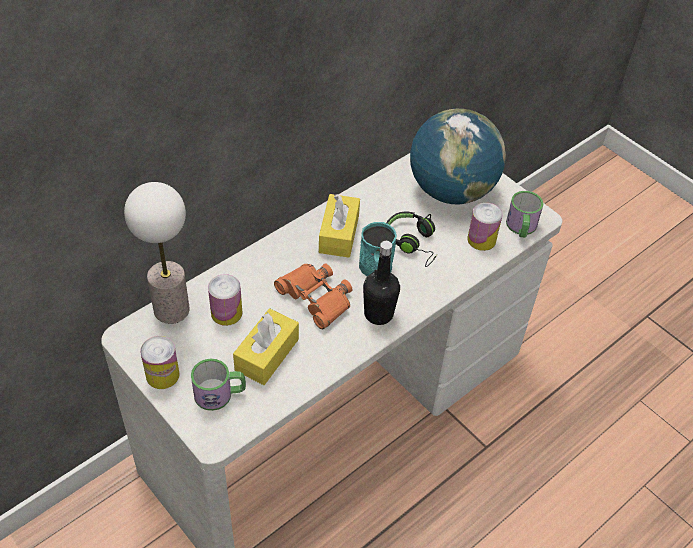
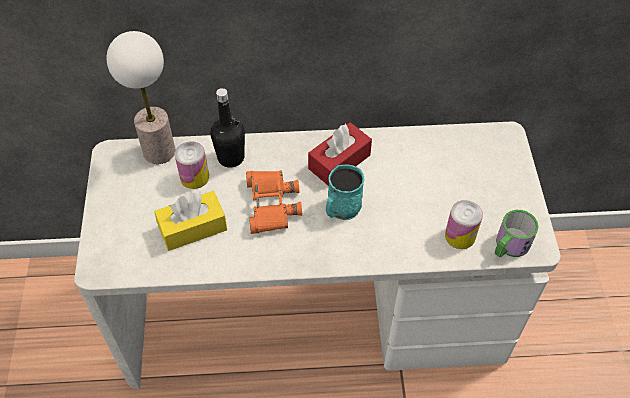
camera: 40 degrees right, 5 degrees up
(162, 375) = (108, 198): can -> none
(220, 394) = (132, 237): mug -> none
(339, 234) = (339, 162): yellow tissue box -> red tissue box
(378, 314) = (308, 248): black bottle -> black bottle (231, 157)
(413, 243) = (395, 204): black headphones -> none
(451, 190) = (474, 176): globe -> none

